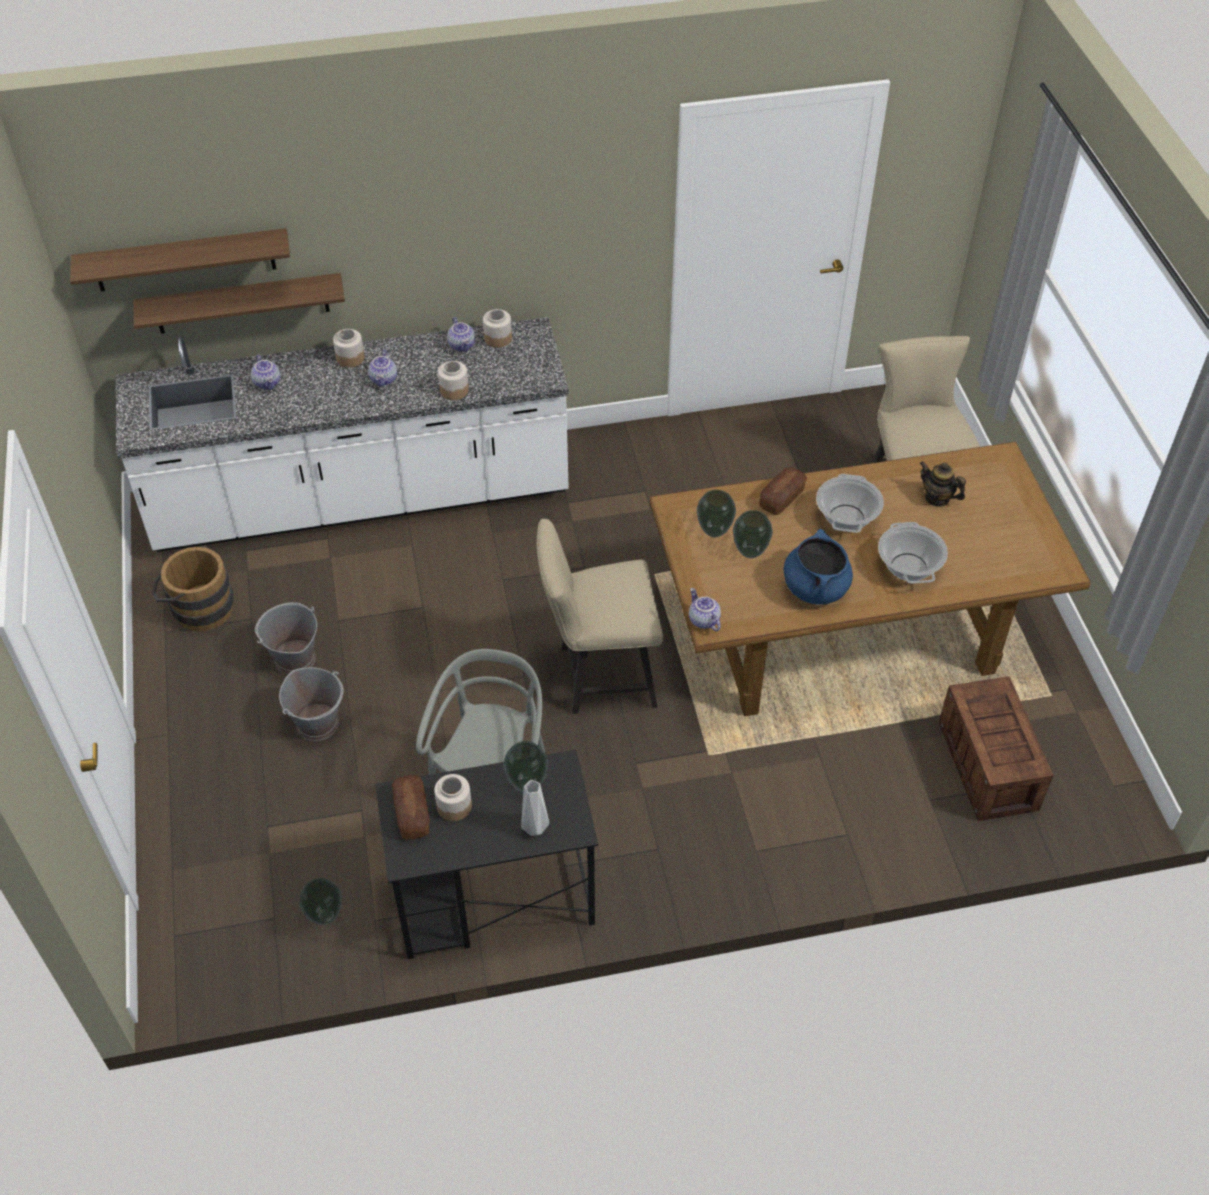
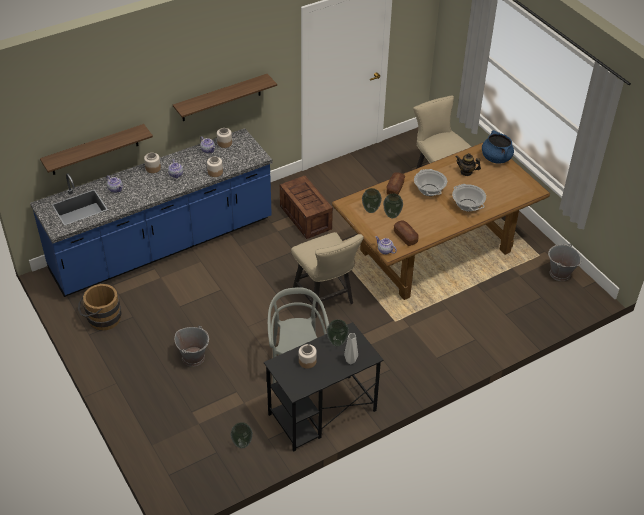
camera: 20 degrees left, 5 degrees down
(184, 260) = (66, 131): shelf -> shelf (221, 98)
(294, 659) = (165, 330): grey bucket -> grey bucket (559, 273)
(361, 500) = (163, 246): white counter -> blue counter
(412, 814) = (288, 370): bread -> bread (405, 237)
(599, 676) = (325, 299): beige chair -> beige chair turned 90 degrees counterclockwise
(815, 587) = (429, 224): blue cooking pot -> blue cooking pot (496, 158)
(988, 767) = (525, 293): crate -> crate (306, 218)

